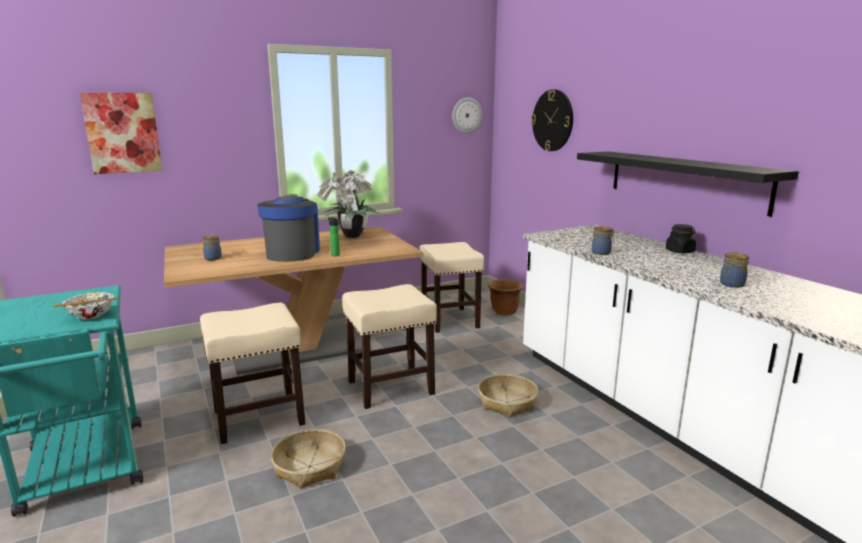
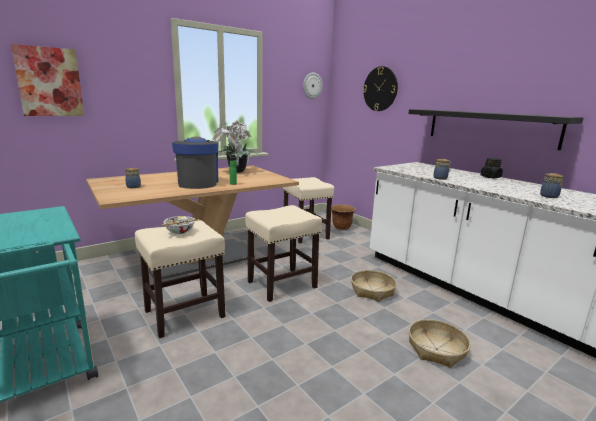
camera: 10 degrees left, 0 degrees up
(91, 316) = (50, 231): bowl -> bowl (180, 232)
(309, 466) = (241, 351): basket -> basket (436, 349)

